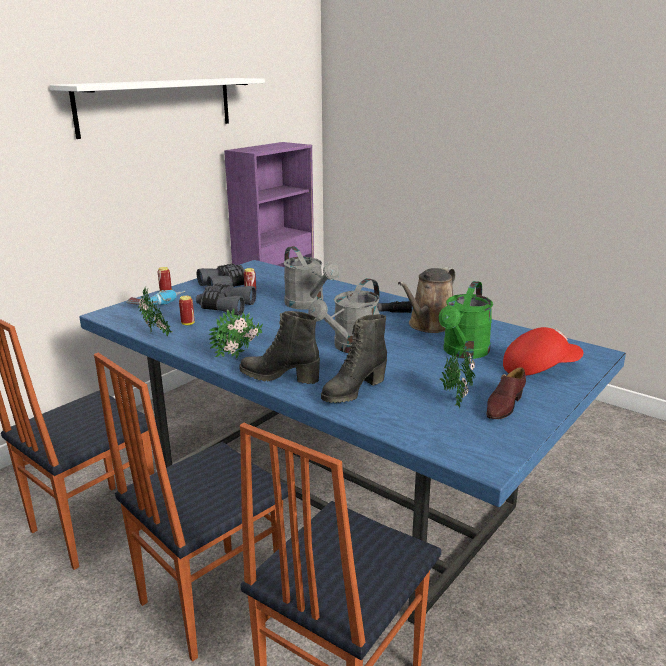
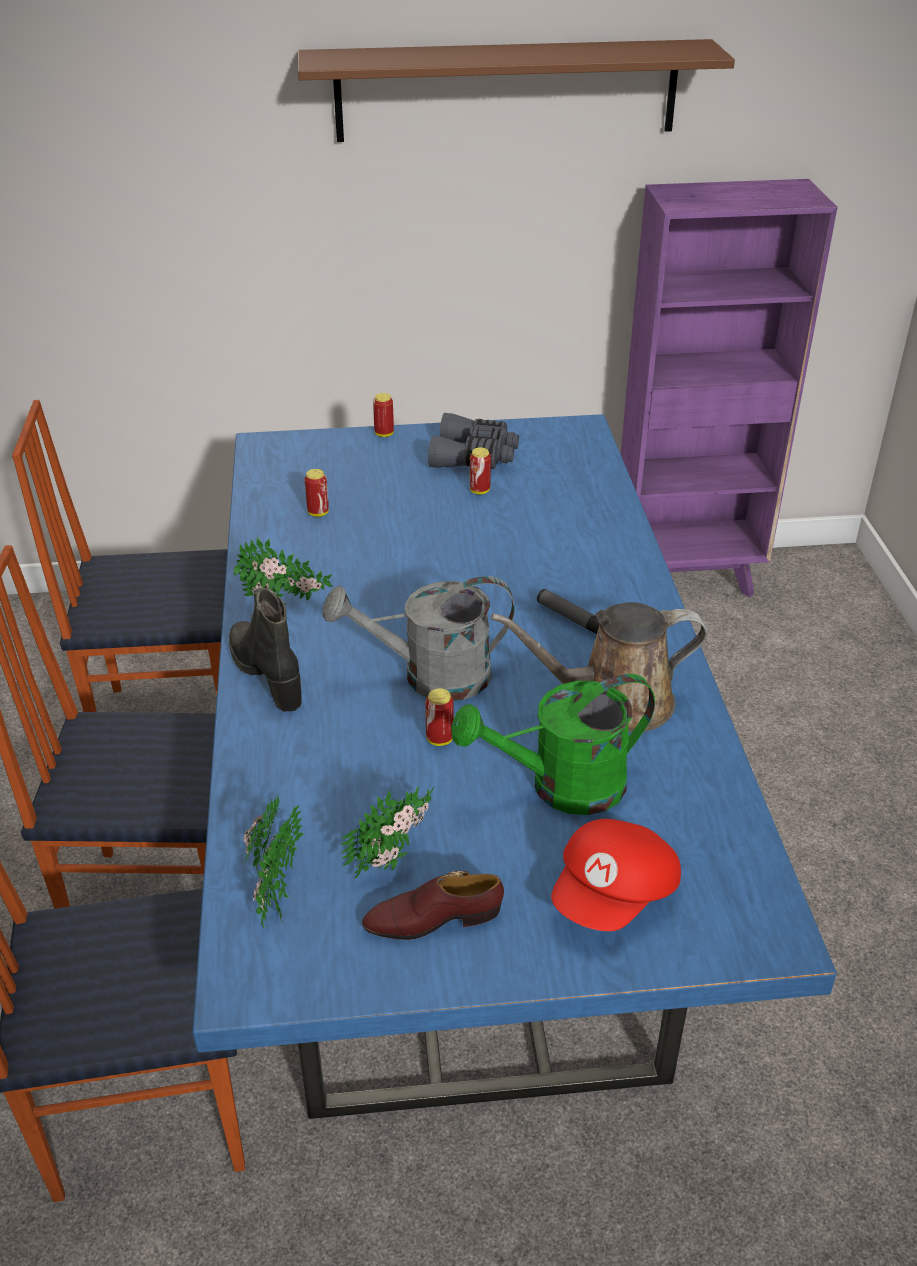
camera: 45 degrees right, 15 degrees up
(156, 335) = (256, 516): potted plant -> potted plant (275, 896)
(157, 106) = (506, 91): white shelf -> brown shelf
(157, 304) = (341, 454): power drill -> none
(225, 307) = (406, 503): grey binoculars -> none
(308, 305) = (517, 557): grey watering can -> none
(353, 390) = (305, 755): black boot -> none
(394, 361) = (439, 739): none -> can
(539, 368) = (614, 895): red cap -> red cap turned 90 degrees clockwise

